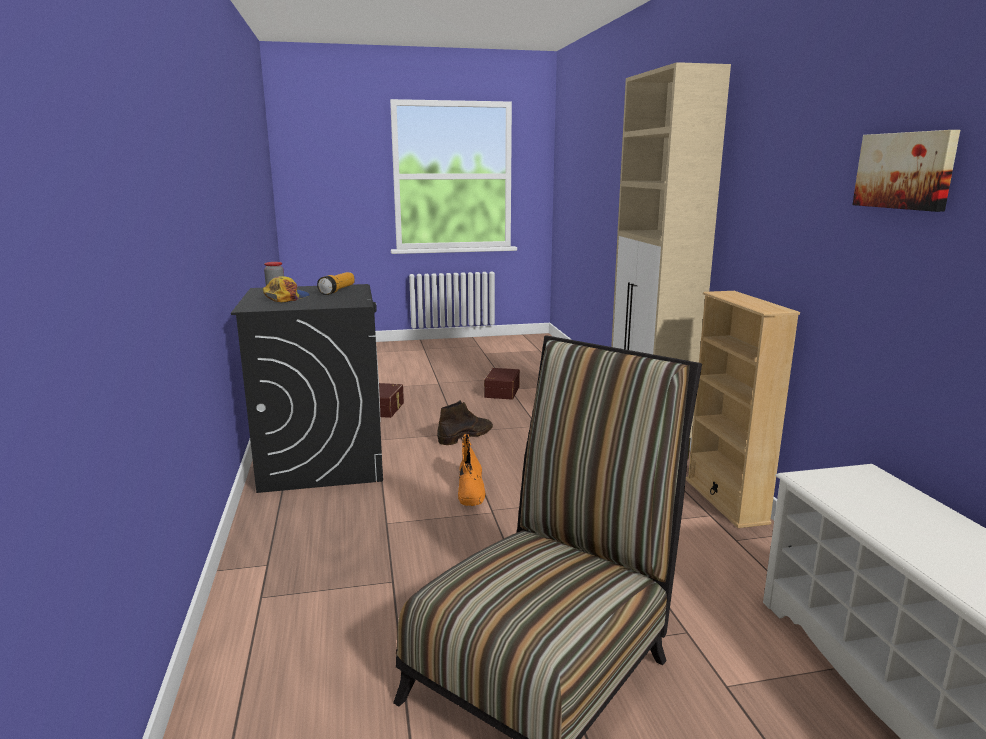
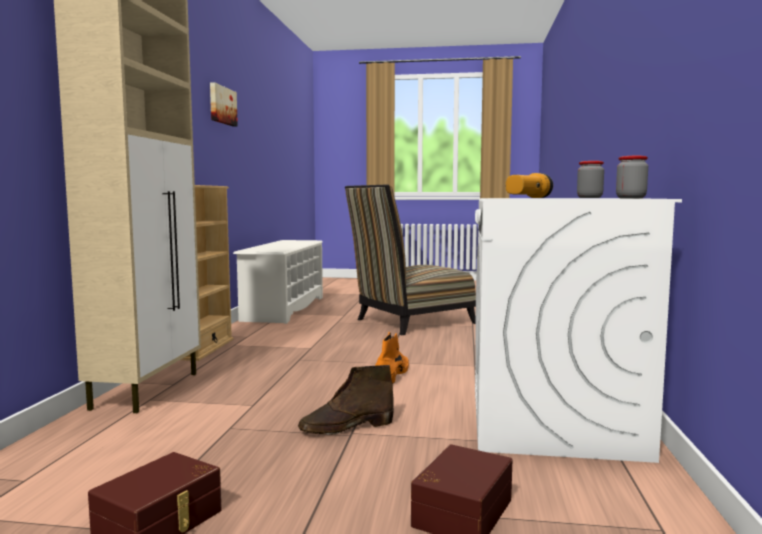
camera: 160 degrees left, 10 degrees down
(286, 298) = (589, 198): cap -> jar
(322, 459) = (553, 422): black washing machine -> white washing machine

